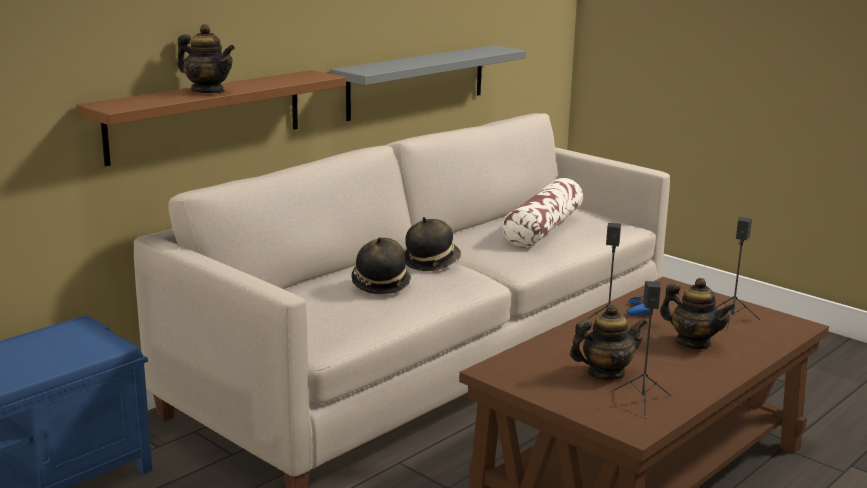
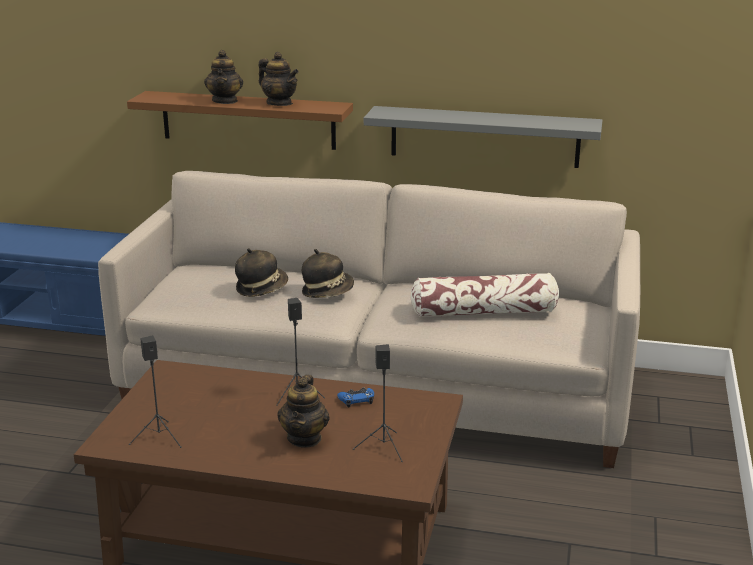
camera: 60 degrees right, 5 degrees up
(605, 373) = (201, 412): teapot -> teapot (279, 103)

